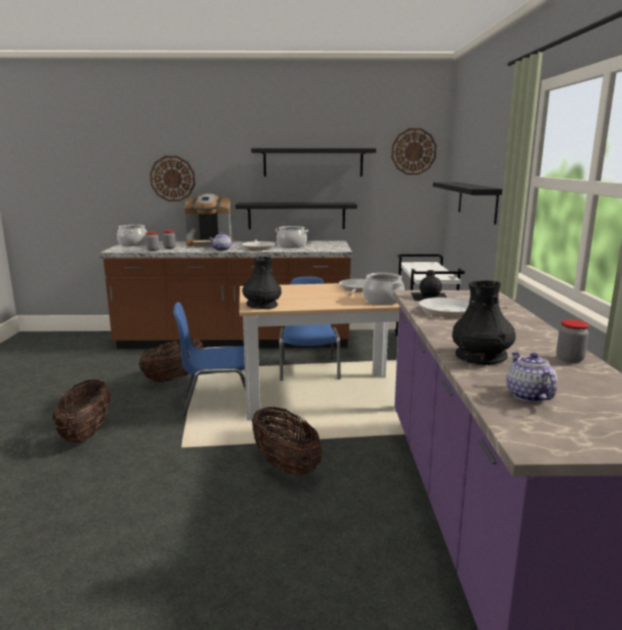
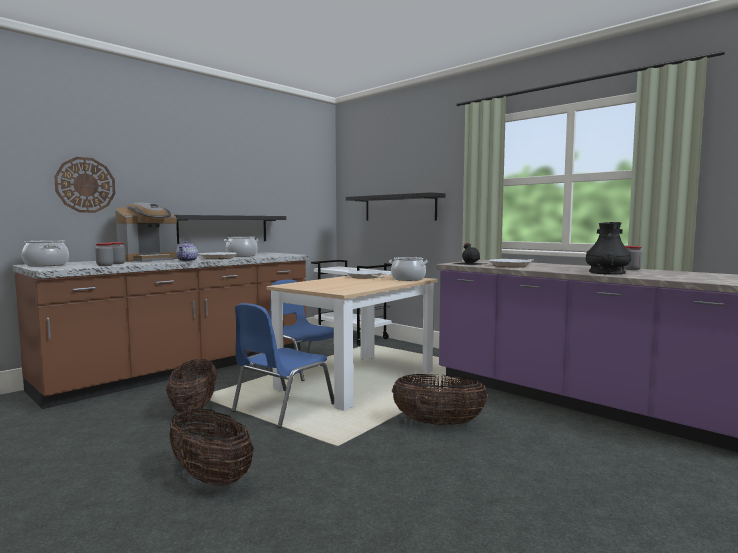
camera: 45 degrees left, 10 degrees down
(262, 305) = (342, 290): black vase -> none
(313, 162) = (237, 177): black shelf -> none
(413, 151) = (313, 173): wall clock -> none
(528, 395) = (680, 277): teapot -> none

